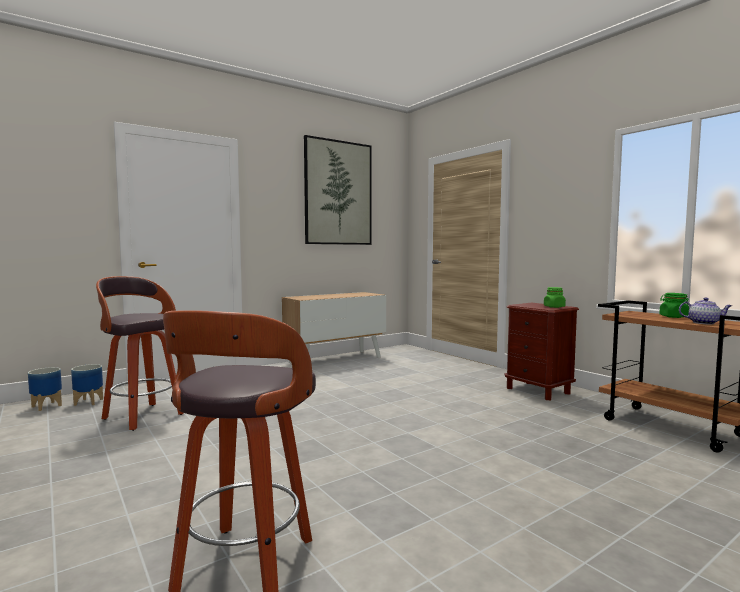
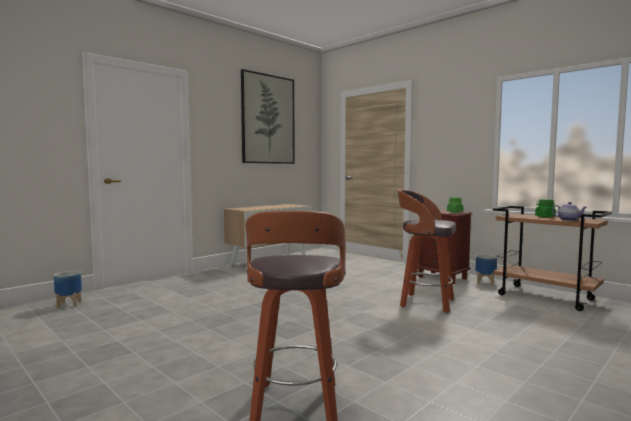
camera: 10 degrees left, 0 degrees up
(47, 406) = (30, 310): planter -> planter (485, 282)
(142, 416) = (129, 313): stool -> stool (425, 303)

